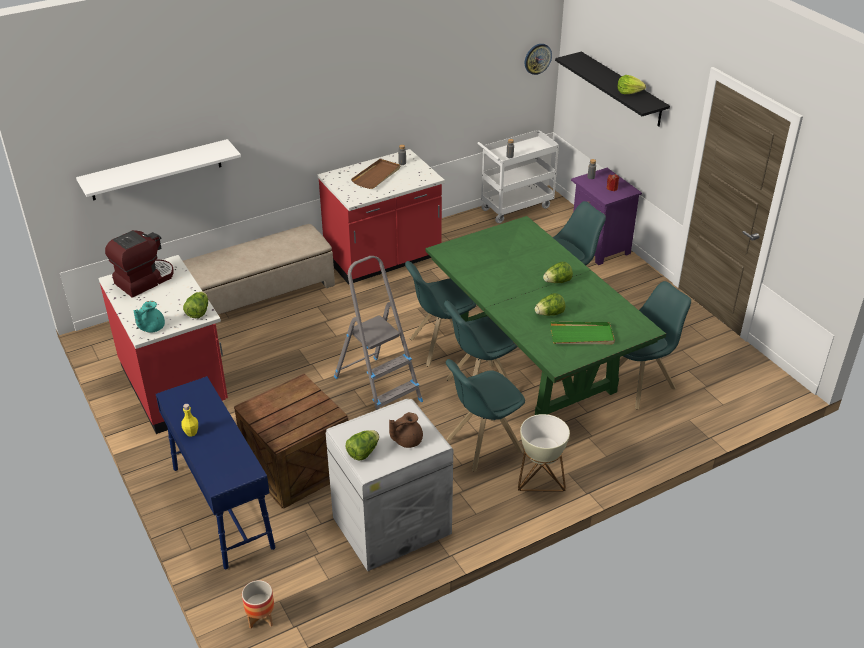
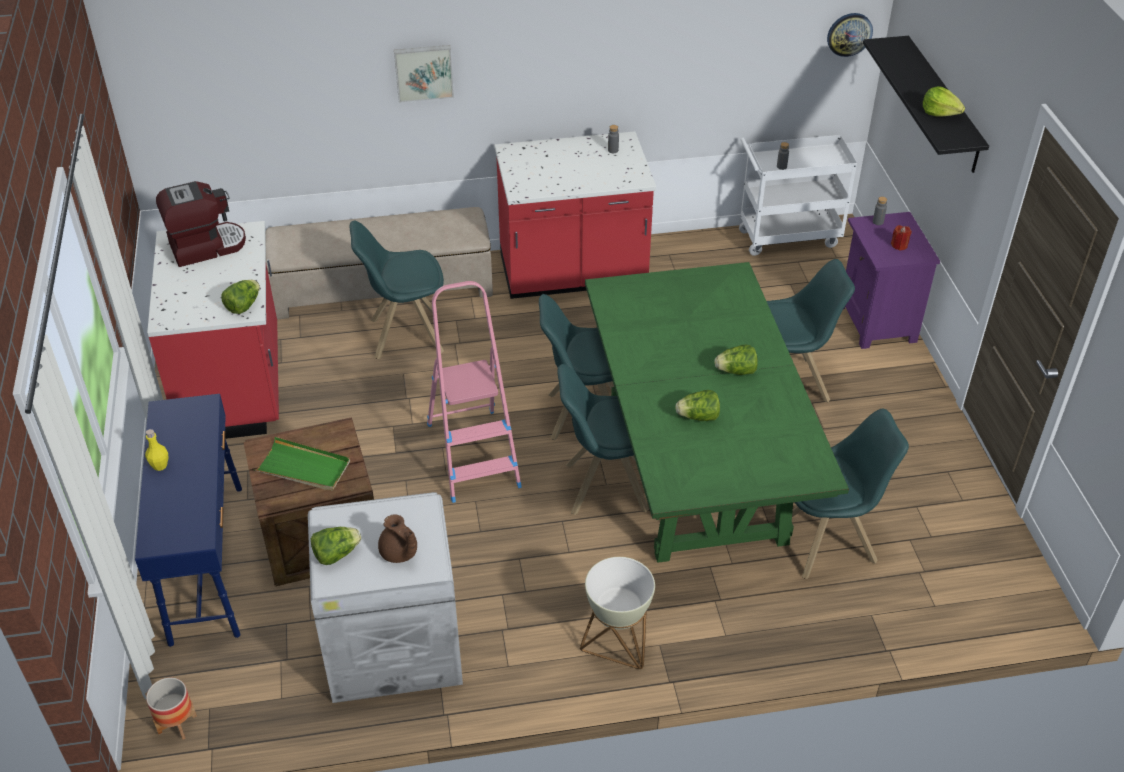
camera: 20 degrees right, 5 degrees up
(151, 328) = (178, 313): turquoise teapot -> none
(156, 170) = (268, 104): white shelf -> none
(265, 128) = (423, 72): none -> picture
(377, 176) = (569, 162): brown tray -> none
(378, 389) = (473, 455): grey step ladder -> pink step ladder
(407, 440) = (399, 553): brown teapot -> brown teapot turned 120 degrees counterclockwise
(483, 445) = (567, 571): turquoise chair -> turquoise chair (405, 335)
(582, 336) = (725, 461): green tray -> green tray (303, 467)

